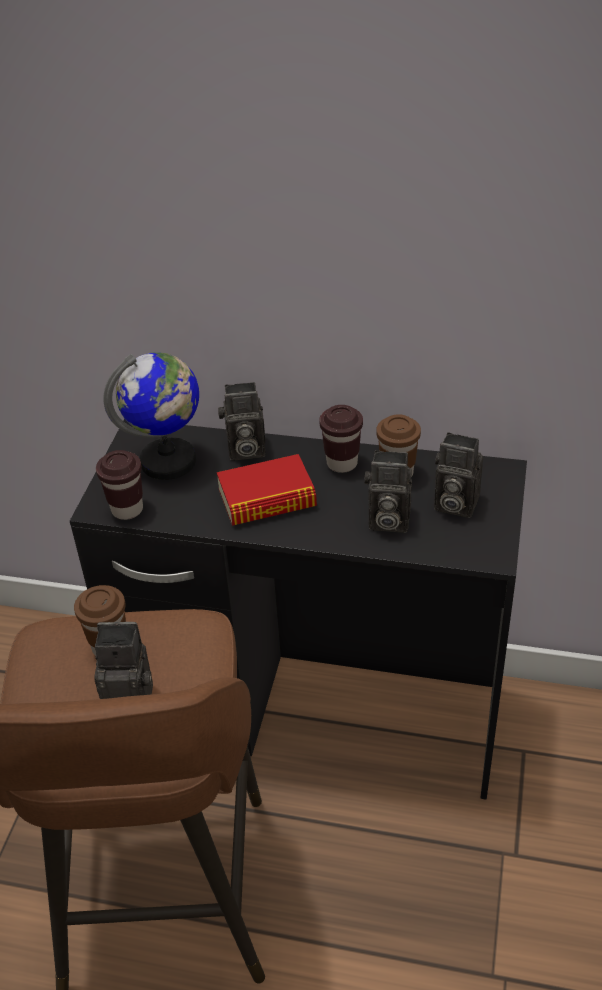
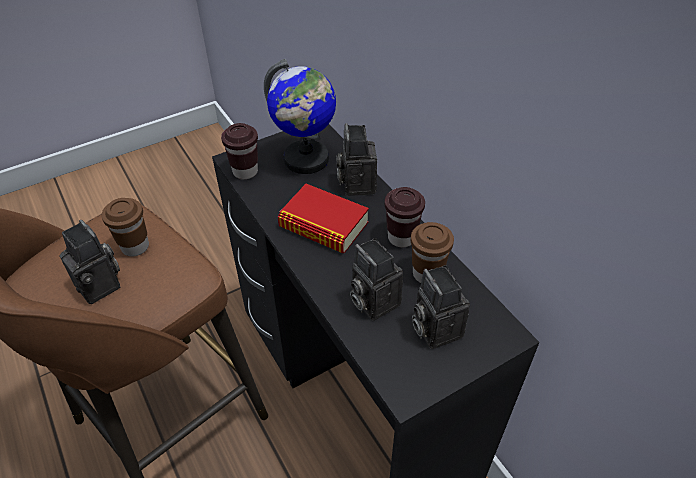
camera: 45 degrees right, 5 degrees up
(244, 450) = (356, 183): camera -> camera turned 45 degrees clockwise

